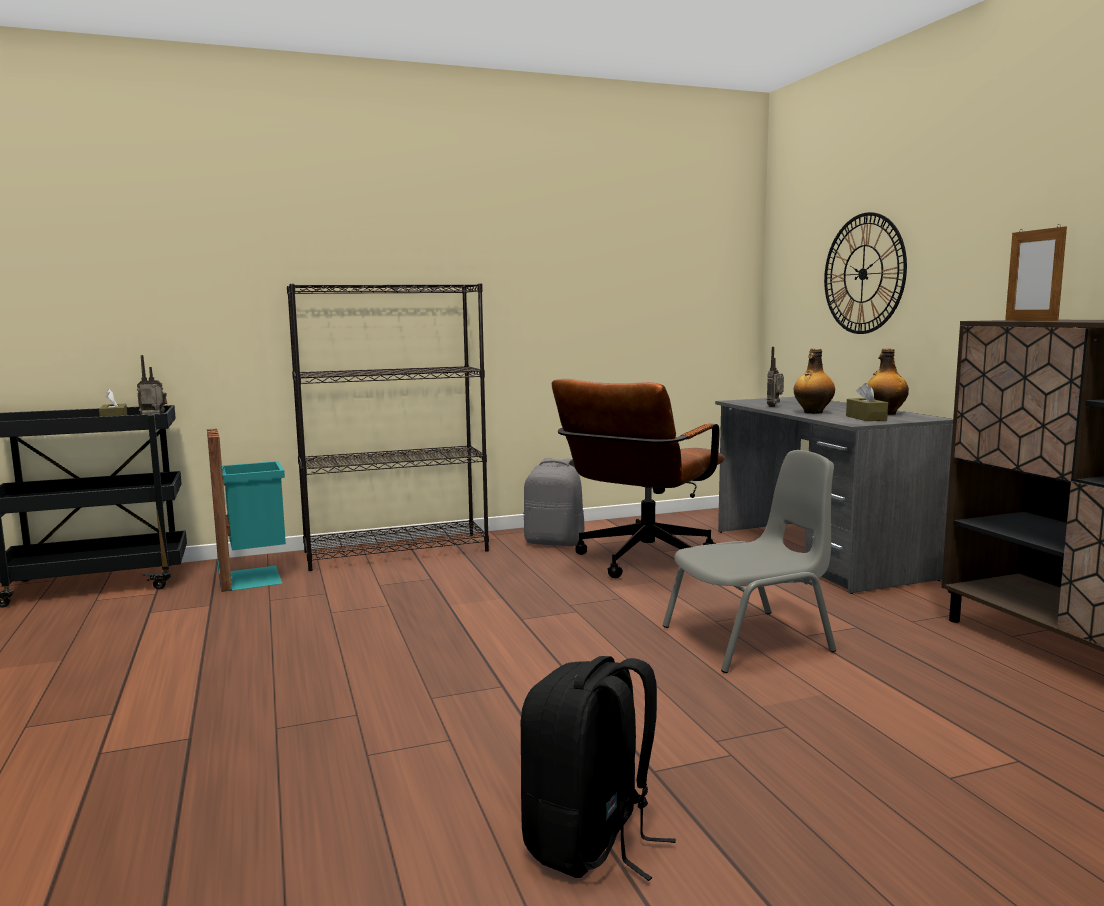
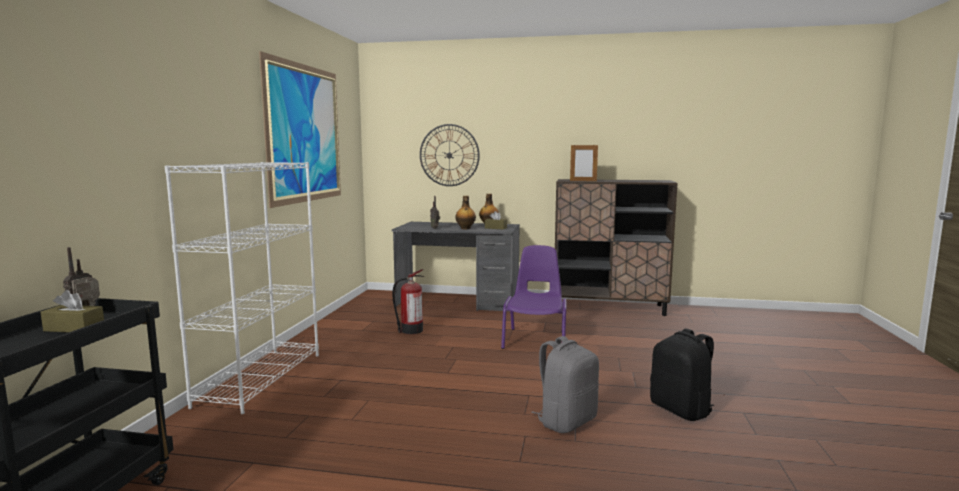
camera: 60 degrees left, 0 degrees up
(253, 577) = (215, 437): turquoise trash can -> none
(397, 551) = (260, 378): black bookcase -> white bookcase
(555, 542) = (338, 338): grey backpack -> grey backpack (566, 421)
(584, 247) = (305, 133): none -> picture
(640, 563) = (410, 331): brown office chair -> fire extinguisher
(750, 639) = (535, 340): grey chair -> purple chair

